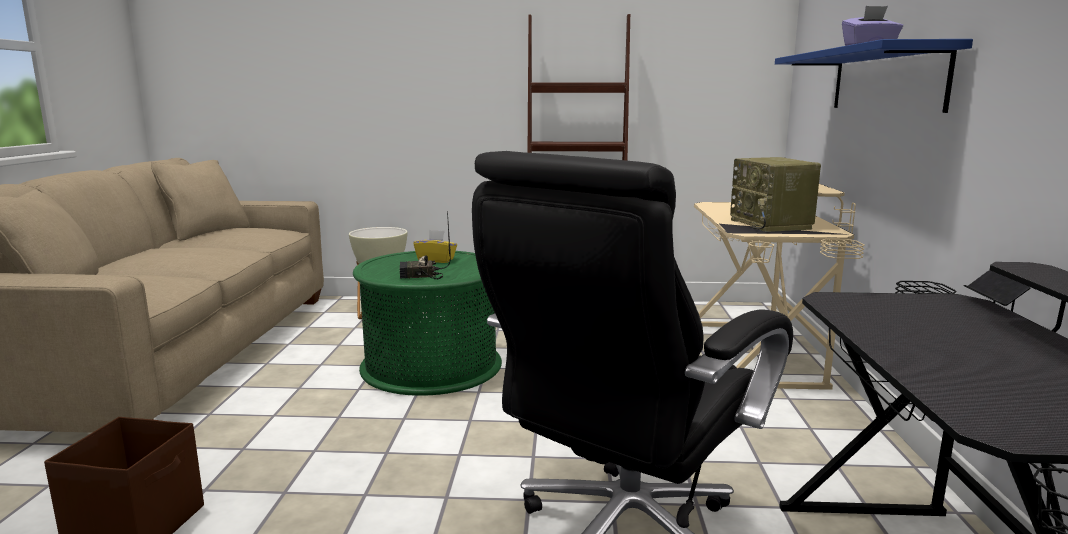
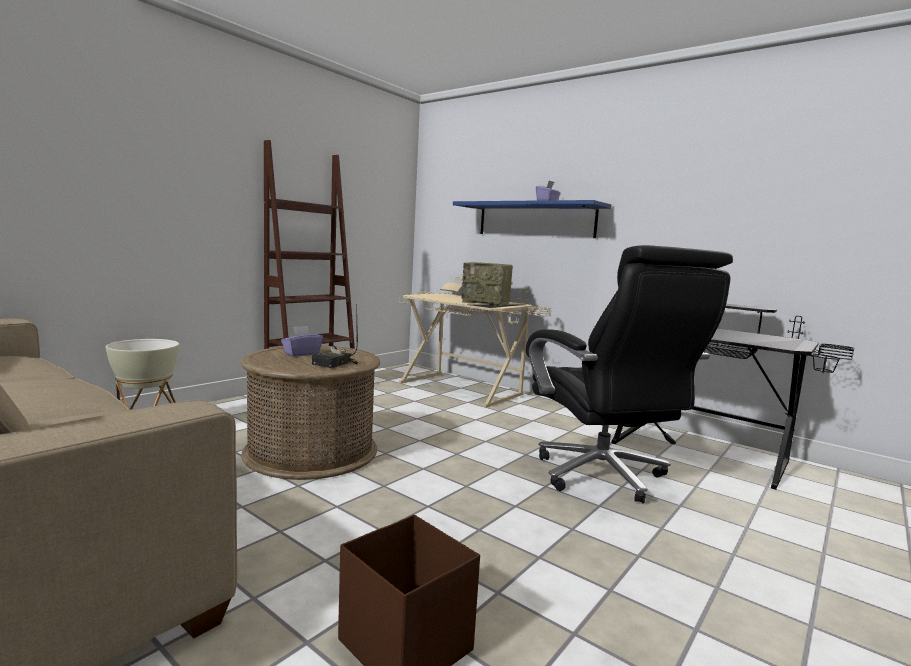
camera: 55 degrees left, 5 degrees down
(431, 366) = (311, 451): green coffee table -> brown coffee table
(436, 260) = (301, 354): yellow tissue box -> purple tissue box

